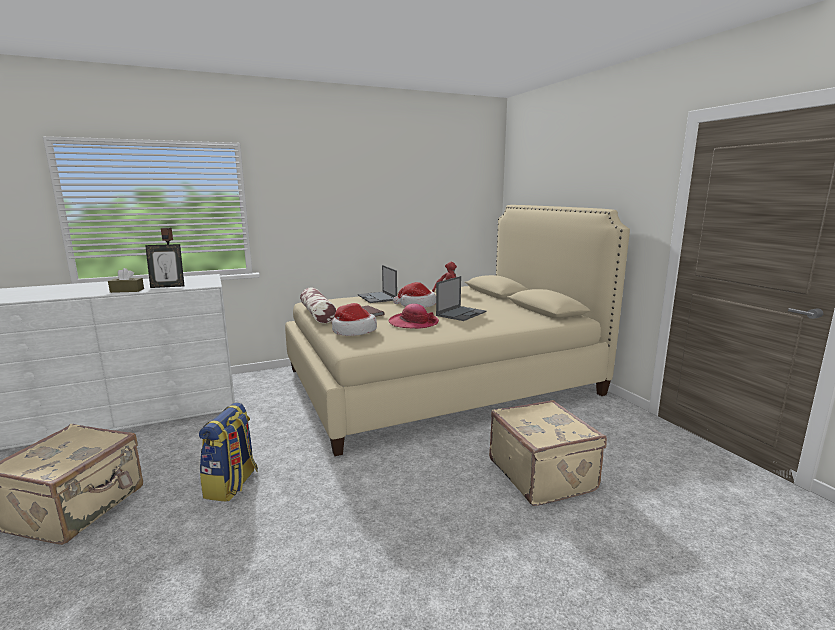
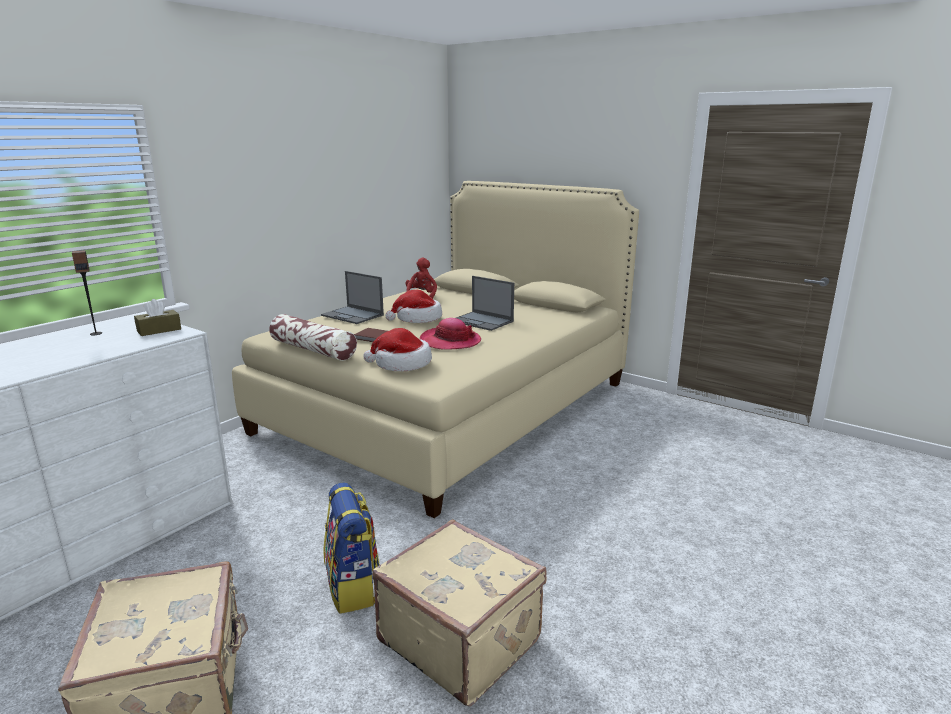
camera: 30 degrees left, 5 degrees up
(127, 290) = (63, 362): brown tissue box -> brown tissue box (159, 330)
(168, 286) = (117, 345): picture frame -> none
(461, 313) = (482, 321): laptop -> laptop turned 120 degrees clockwise
(542, 474) = (644, 473): beige suitcase -> beige suitcase (461, 639)

